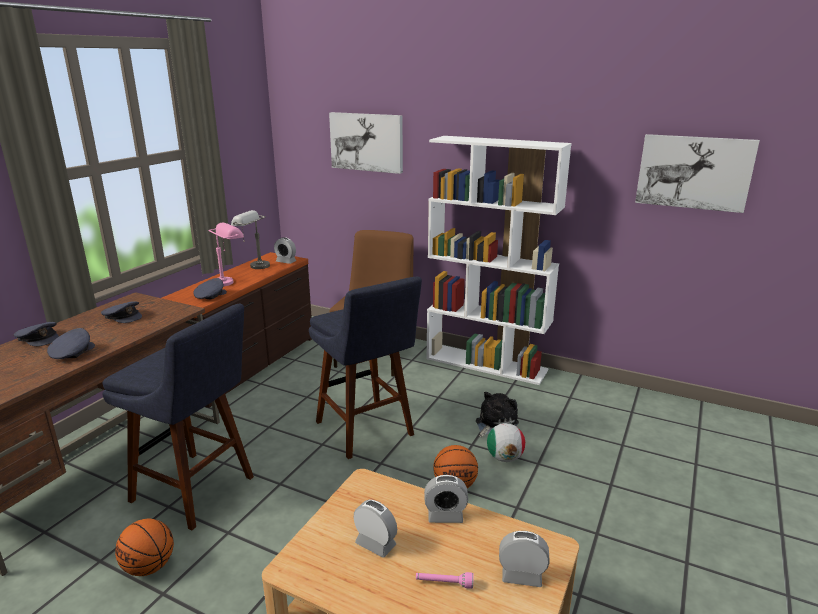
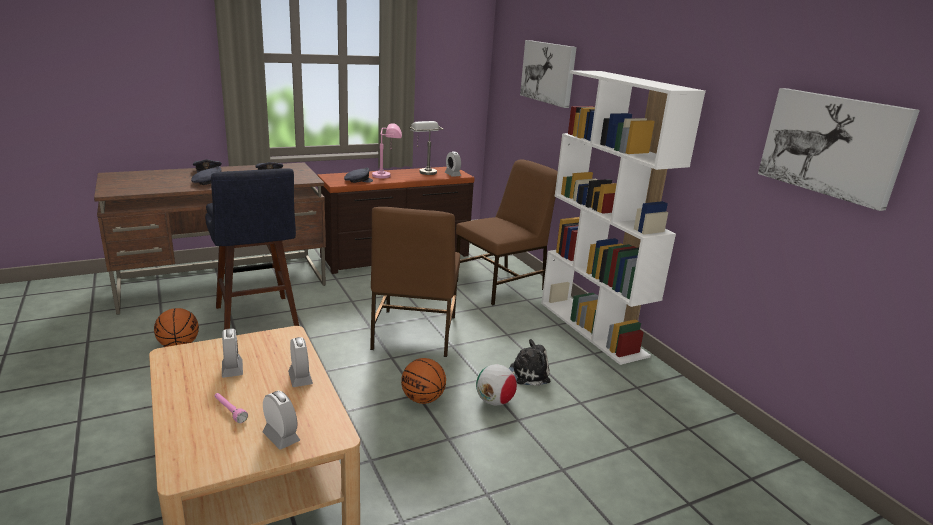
camera: 35 degrees right, 0 degrees up
(367, 431) = (413, 333): blue stool -> brown chair
(445, 516) = (300, 378): alarm clock -> alarm clock turned 150 degrees counterclockwise

